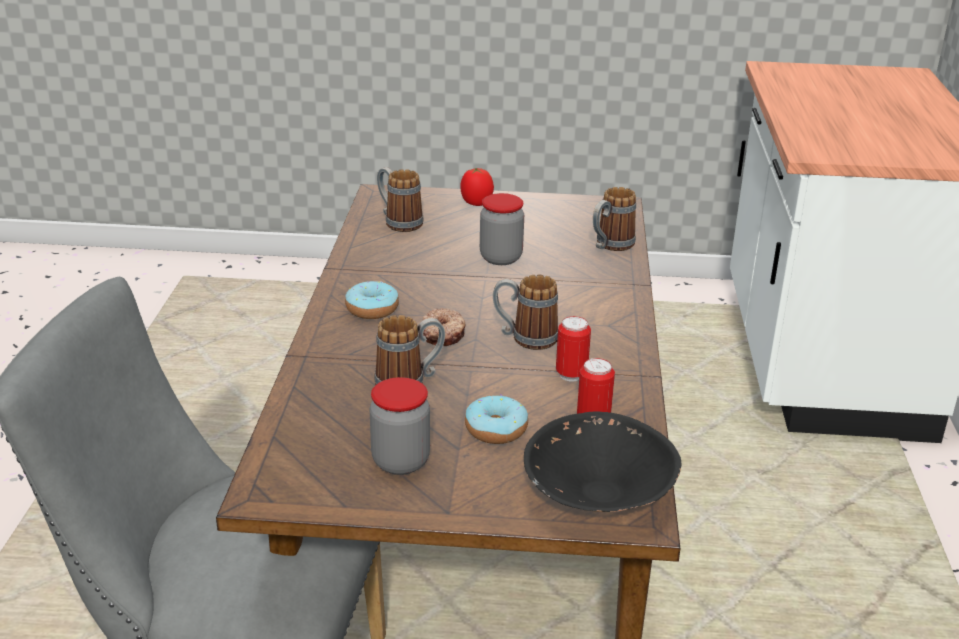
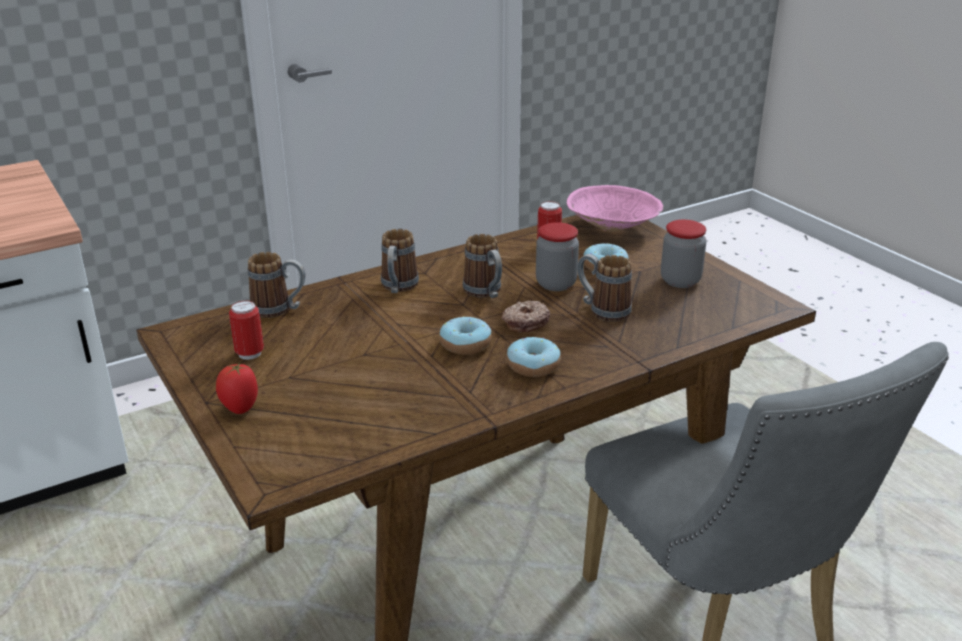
camera: 125 degrees left, 0 degrees up
(398, 222) = (340, 433): mug -> mug (398, 288)
(446, 296) = (465, 344): none -> donut
(500, 258) = (362, 347): jar -> jar (556, 284)
(571, 374) = (509, 265): can -> can (249, 353)
(597, 495) = (613, 227): black bowl -> pink bowl

